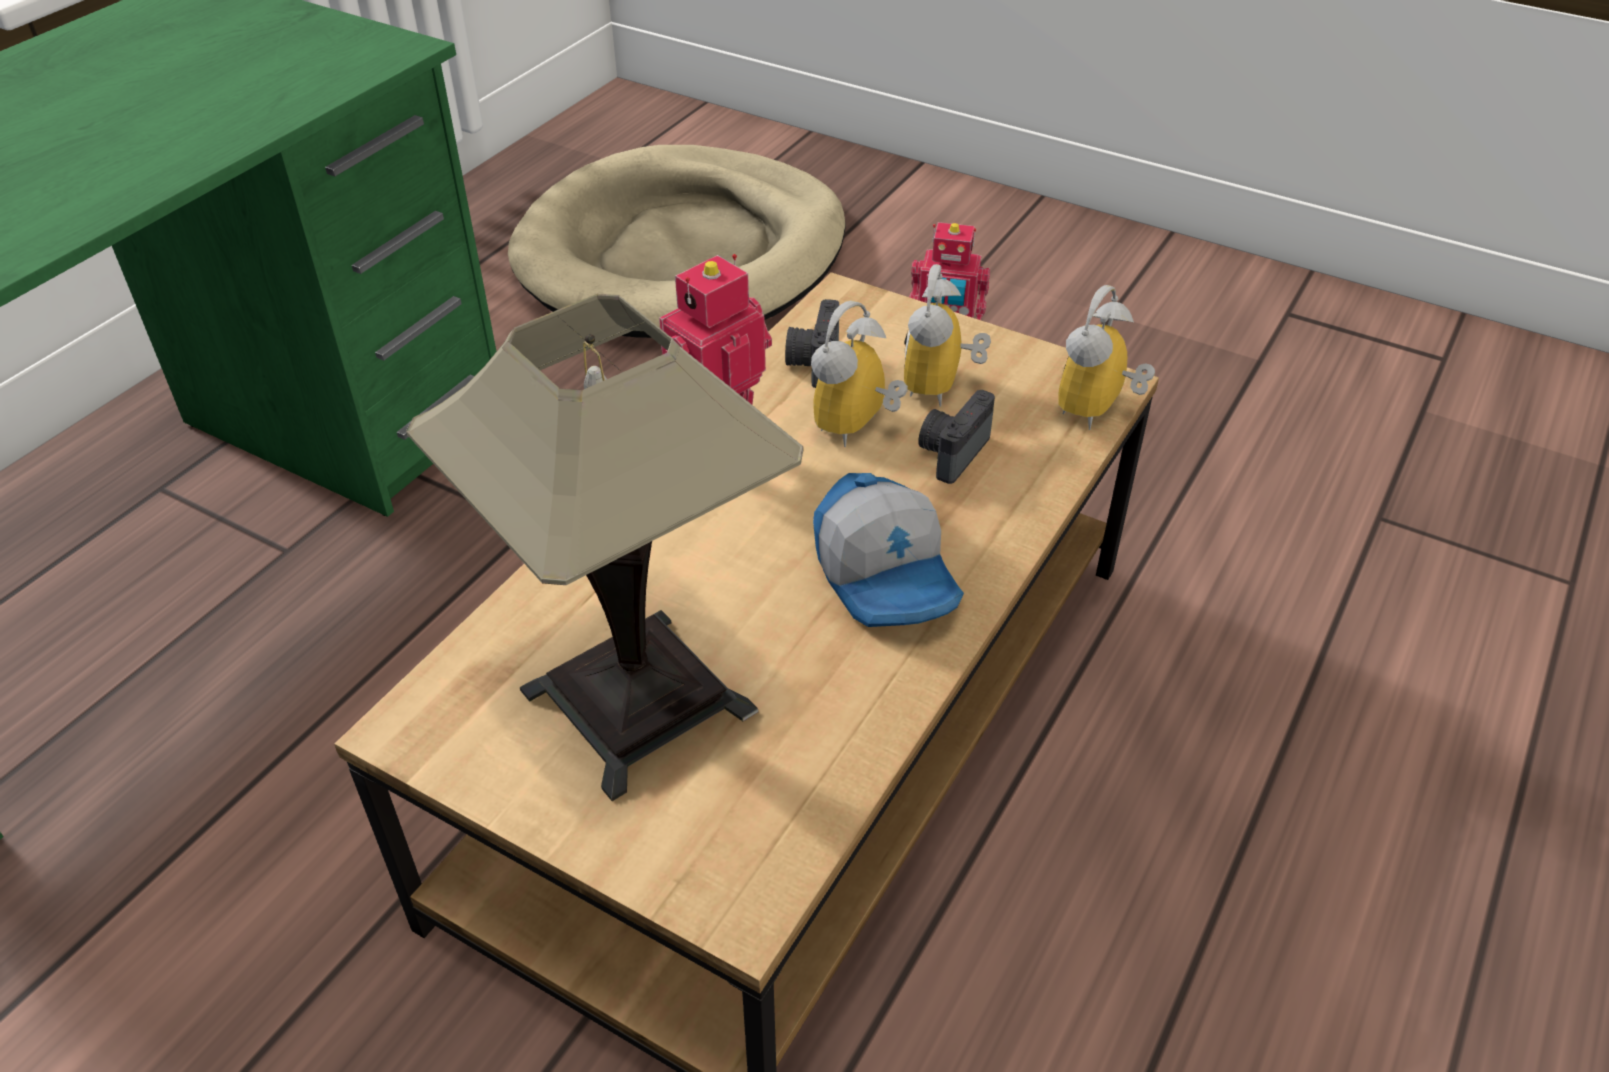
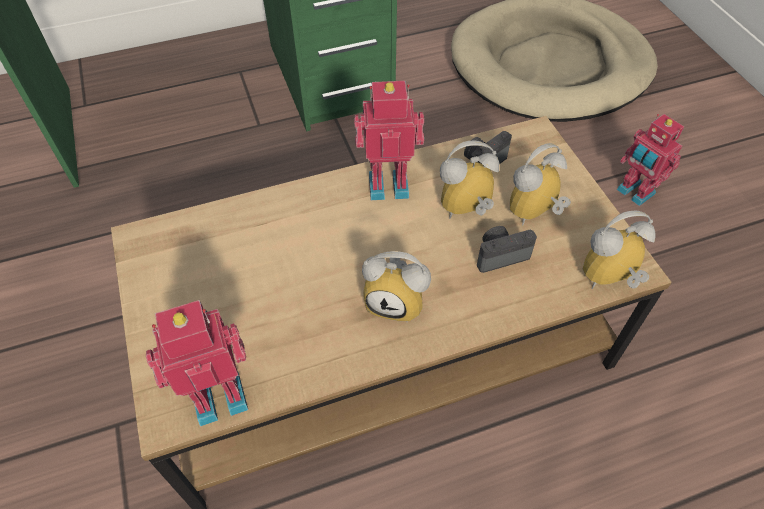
camera: 40 degrees right, 10 degrees up
(637, 701) = (228, 288): table lamp -> none
(780, 831) = (218, 394): none -> toy robot
(888, 575) = (397, 301): cap -> alarm clock

